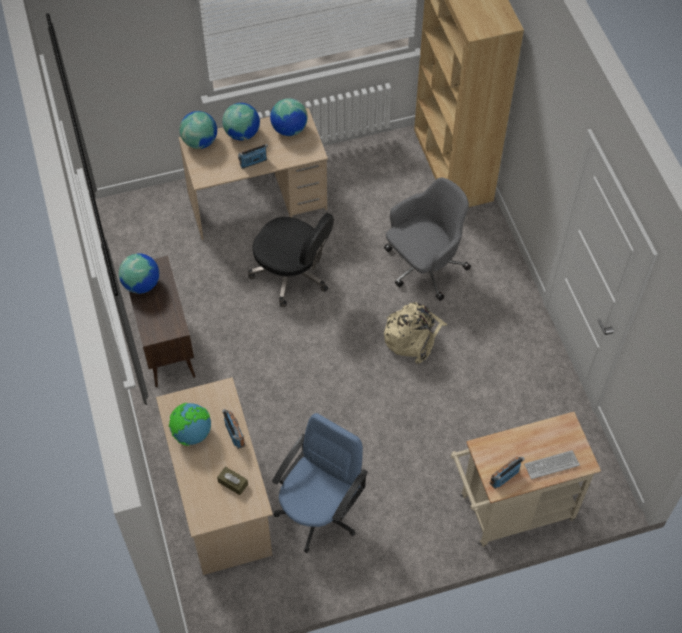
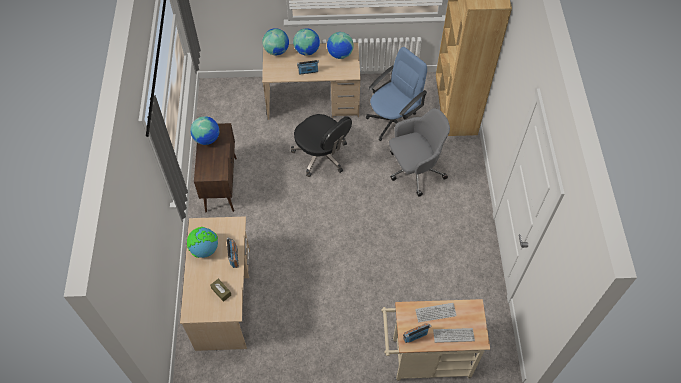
camera: 15 degrees right, 0 degrees up
(319, 512) = (288, 326): blue office chair -> blue office chair (393, 122)
(413, 336) = (392, 217): beige backpack -> none
(521, 442) = (435, 313): none -> keyboard

